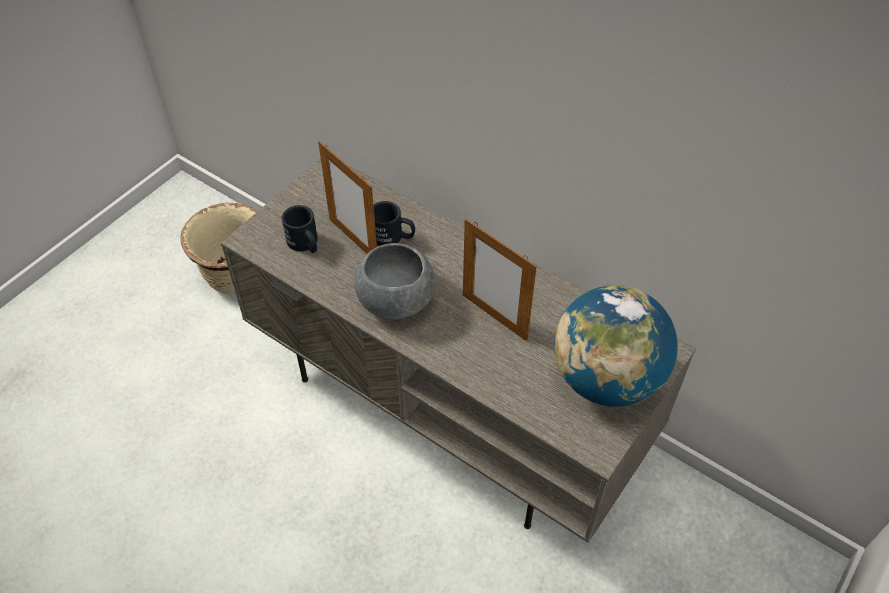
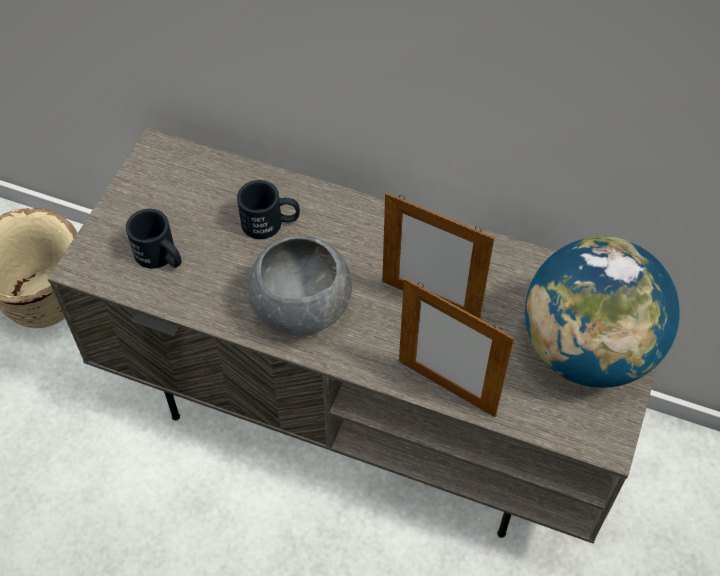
camera: 15 degrees left, 5 degrees up
(353, 241) = (222, 239): picture frame -> picture frame (446, 388)

